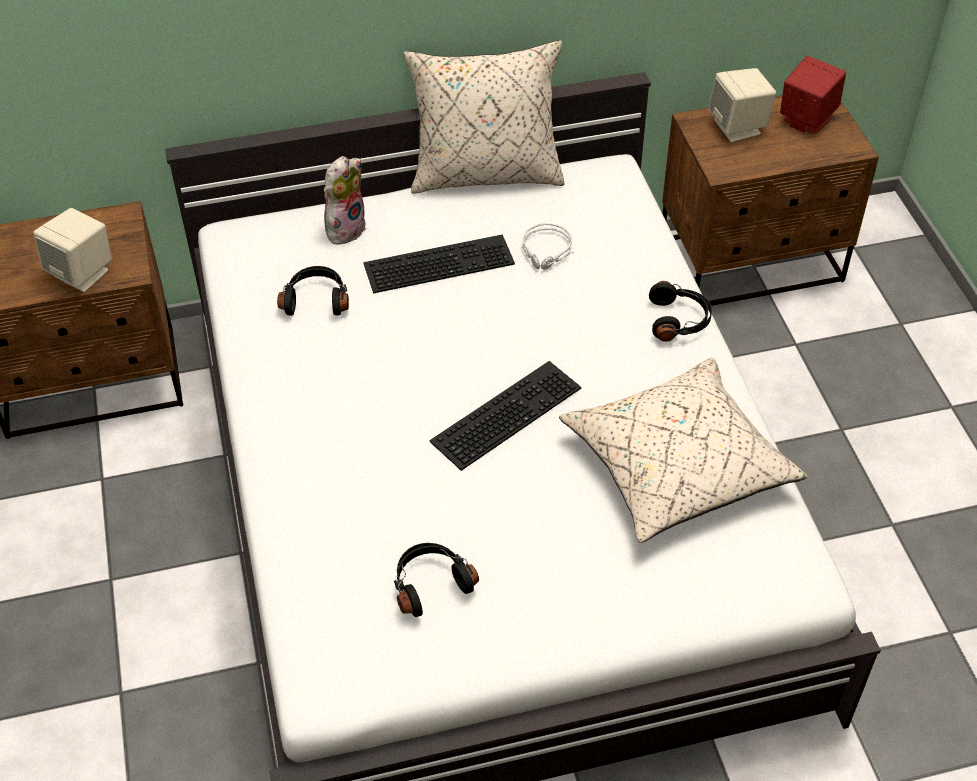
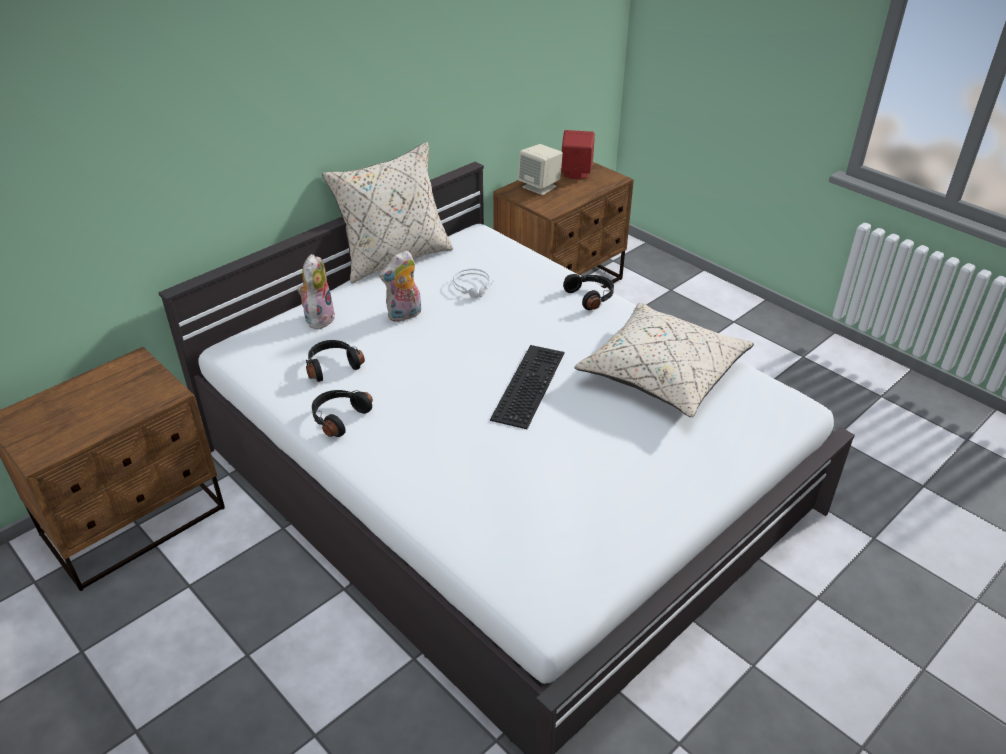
camera: 30 degrees left, 10 degrees down
(82, 273) = (127, 407): beige speaker -> none
(430, 584) = (567, 505): black headphones -> black headphones (339, 417)
(439, 261) = (405, 315): keyboard -> plush toy

